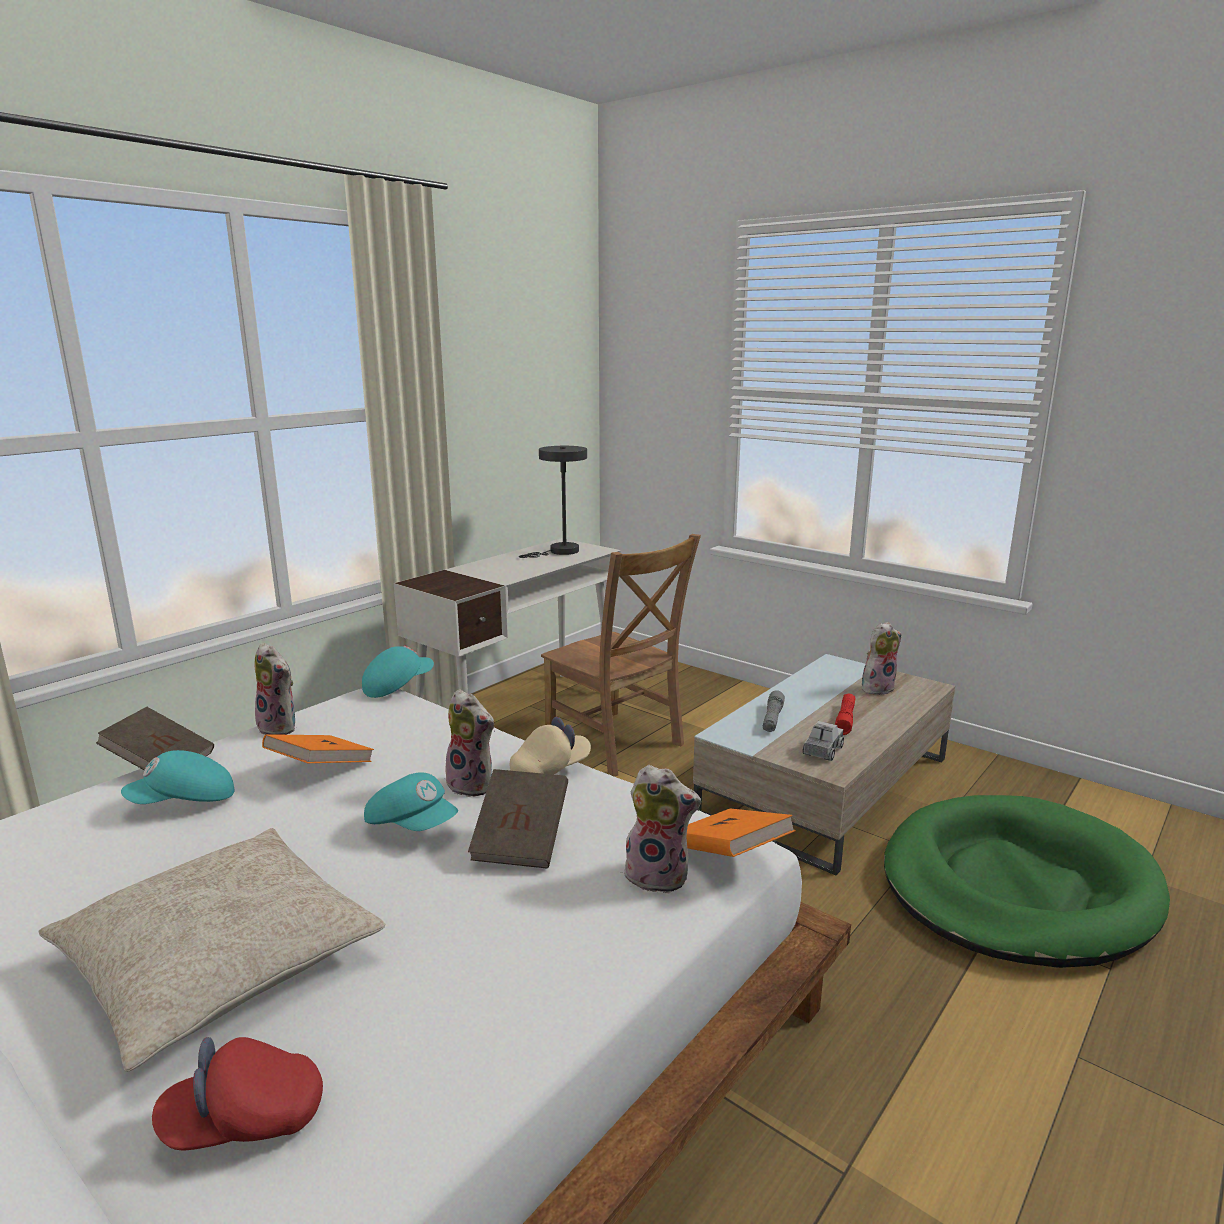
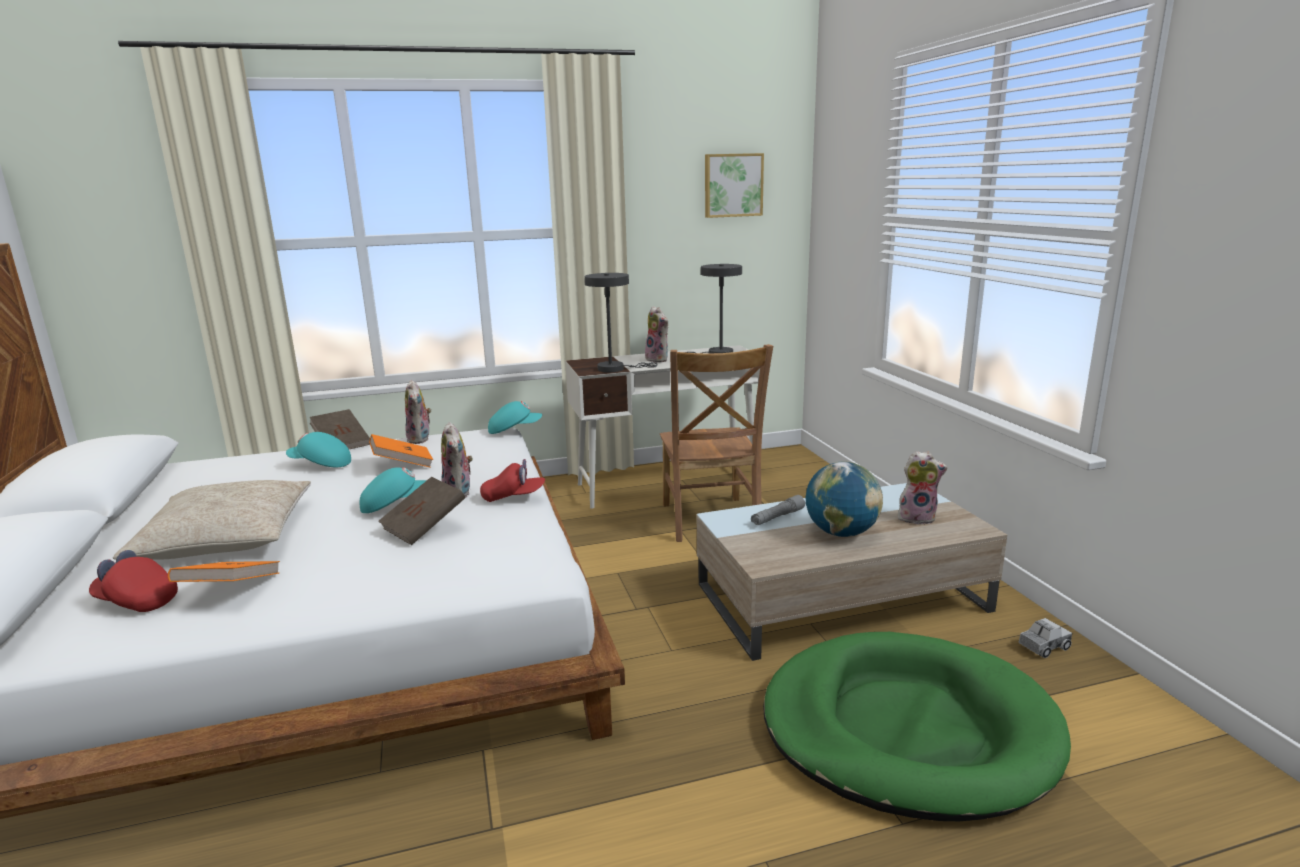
camera: 35 degrees right, 0 degrees up
(413, 825) = (395, 505): turquoise cap -> turquoise cap turned 90 degrees counterclockwise
(481, 584) = (615, 368): none -> grey table lamp
(534, 353) = (732, 185): none -> picture
(550, 770) = (513, 497): beige cap -> red cap
(659, 875) = (463, 570): plush toy -> plush toy (658, 359)
(729, 855) = (521, 573): orange book -> orange book (230, 590)
(822, 751) = (779, 549): toy truck -> toy truck (1043, 647)
(845, 719) = (841, 533): red flashlight -> globe

